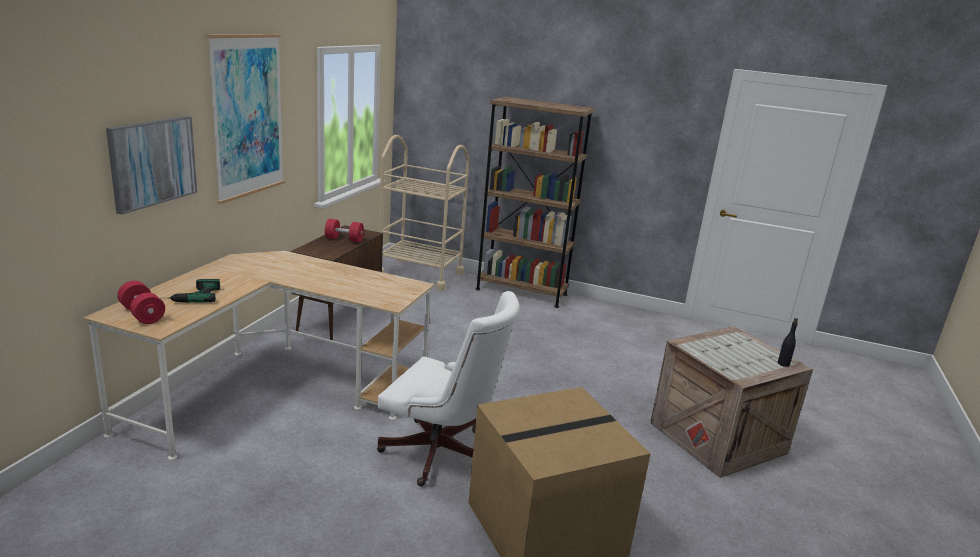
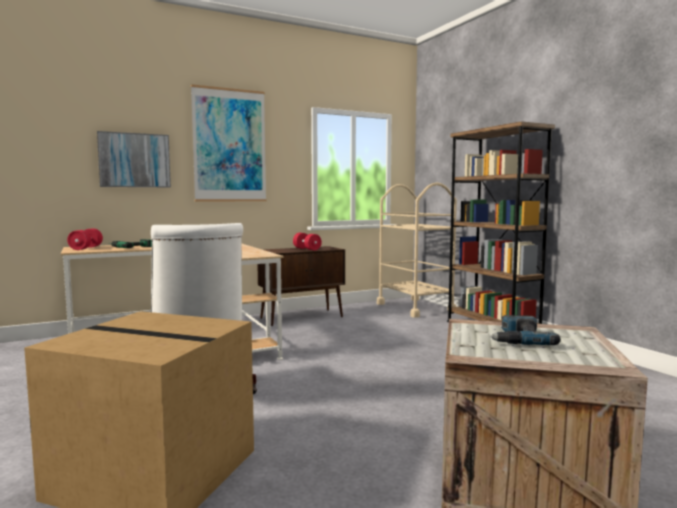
camera: 45 degrees right, 15 degrees down
(729, 352) = (518, 338): none -> power drill
(783, 364) = (591, 362): black bottle -> none

